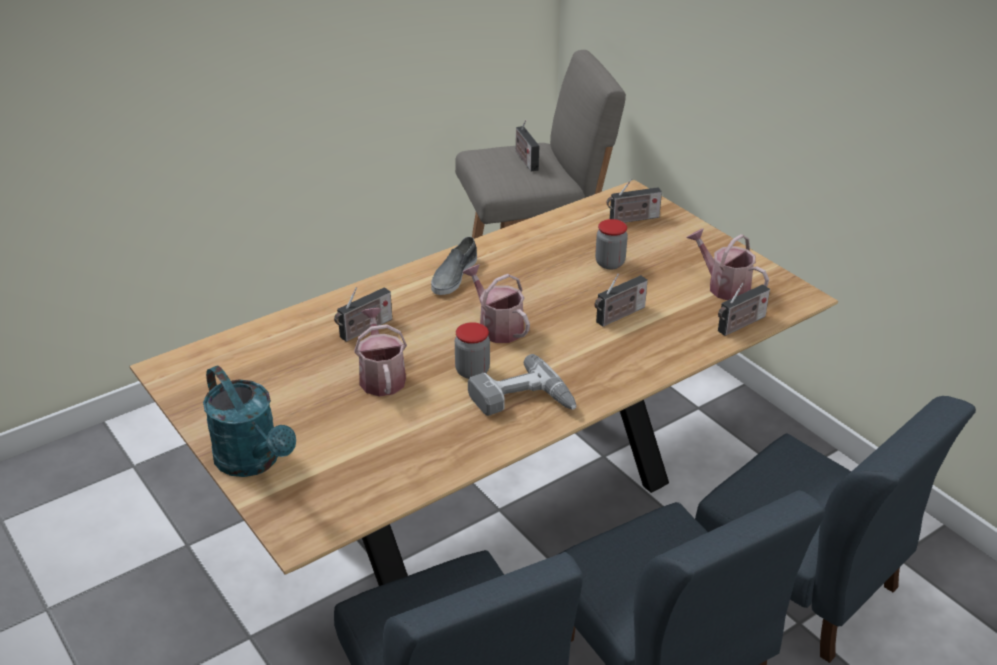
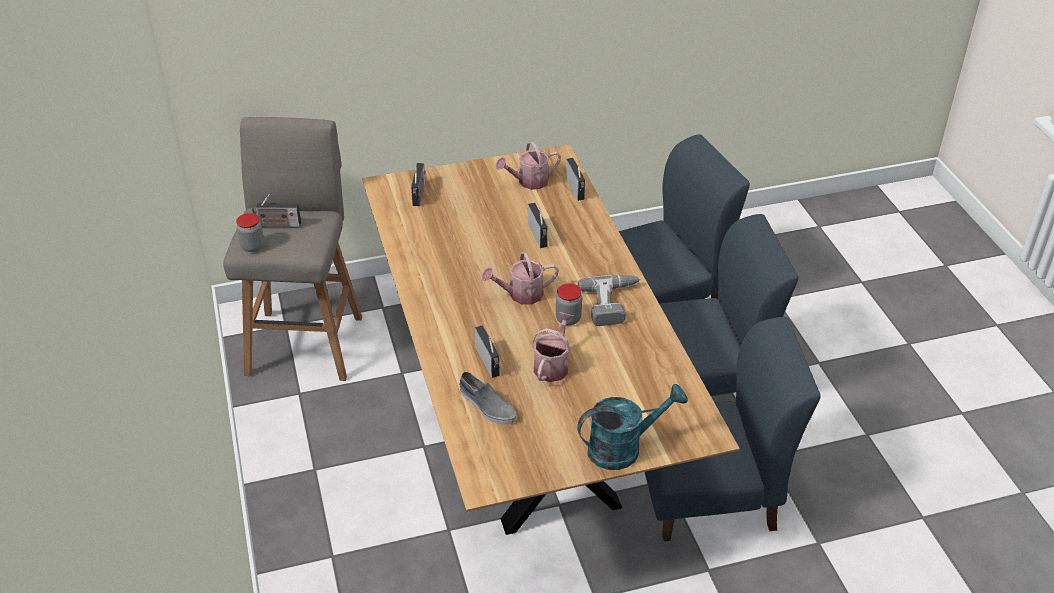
camera: 70 degrees left, 5 degrees up
(381, 376) = (553, 365): watering can -> watering can turned 105 degrees clockwise
(453, 275) = (441, 301): grey shoe -> grey shoe (487, 405)
(610, 263) = (471, 222): jar -> jar (252, 246)

